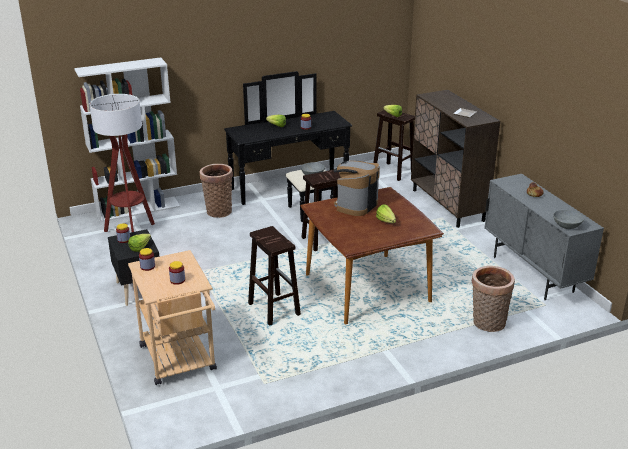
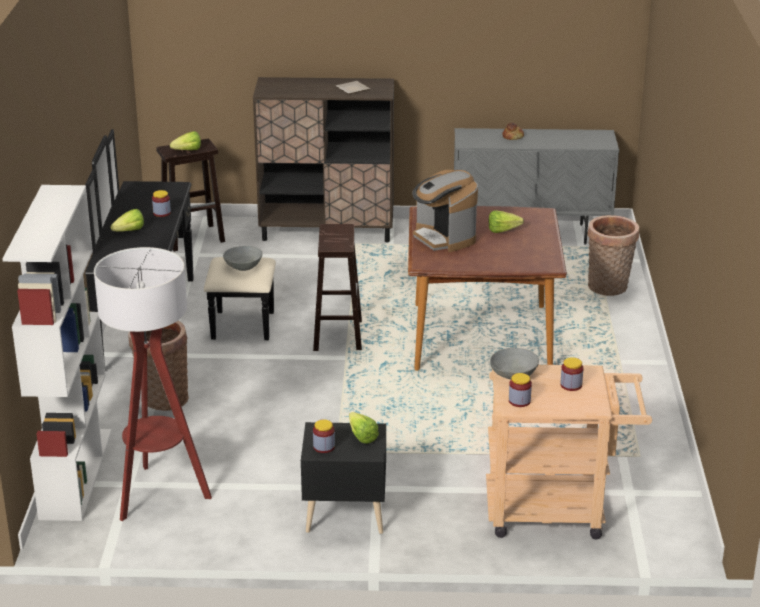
camera: 65 degrees left, 0 degrees up
(273, 309) = (481, 414): brown stool -> none
(567, 226) = (597, 143): grey bowl -> grey bowl (514, 374)

